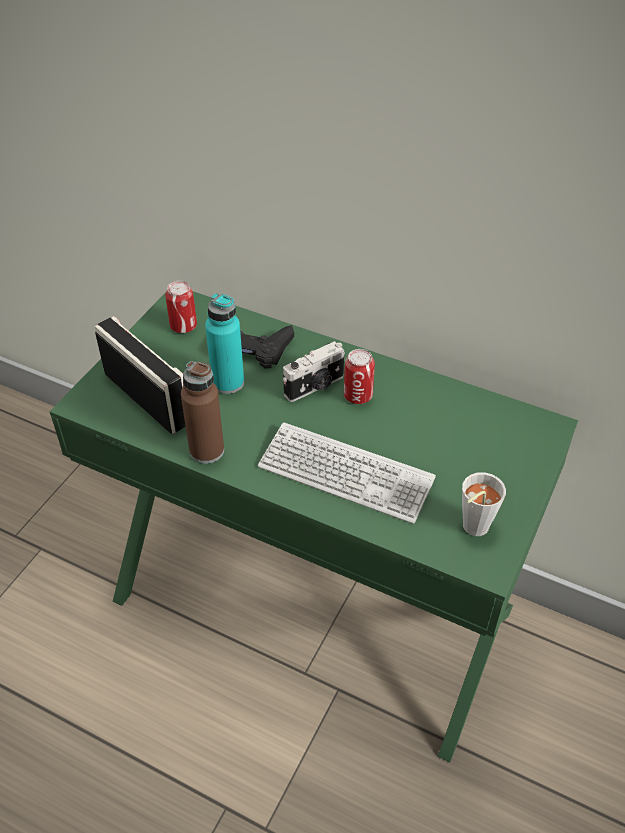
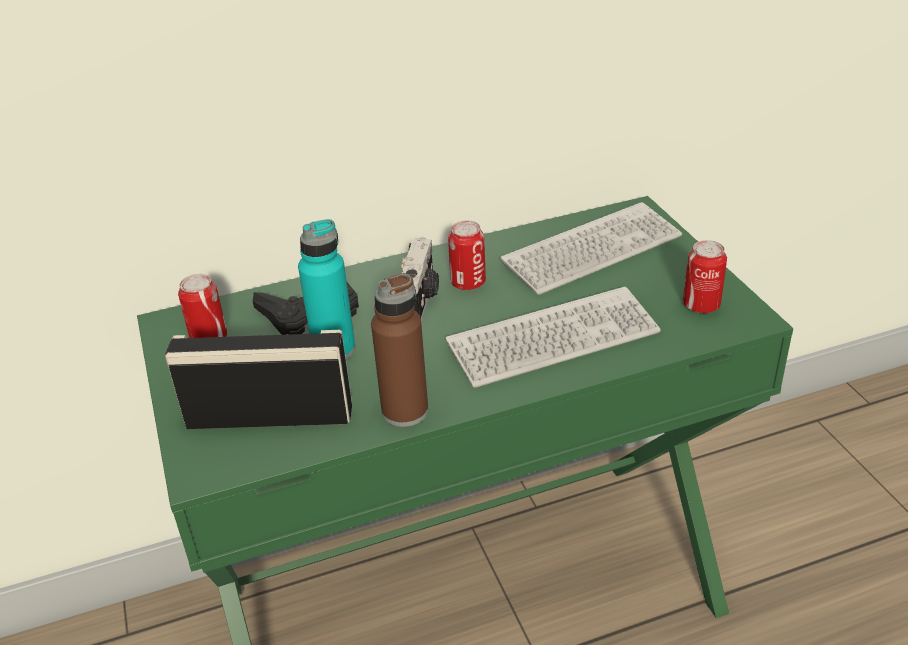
camera: 45 degrees left, 10 degrees down
(467, 433) = (592, 250): none -> keyboard
(471, 529) = (701, 305): grey cup -> can

